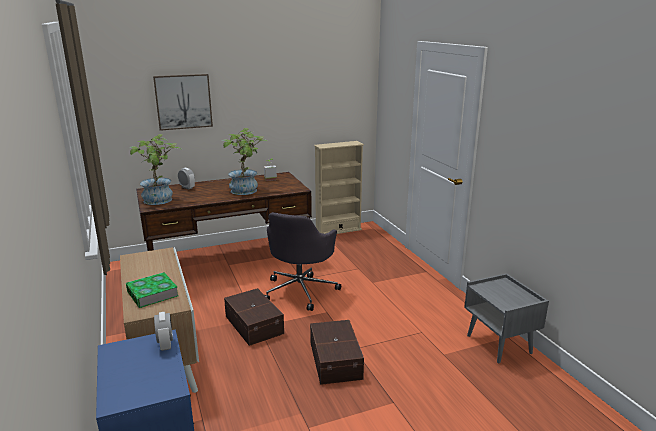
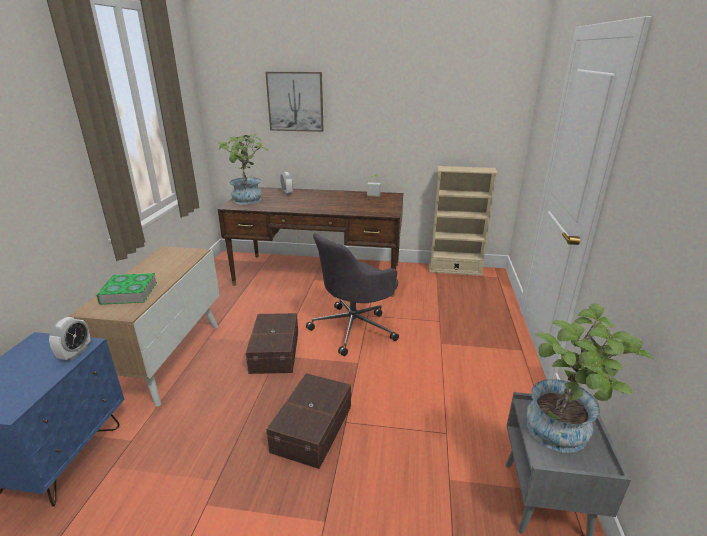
camera: 30 degrees right, 5 degrees up
(247, 191) = (334, 206): potted plant -> potted plant (563, 436)

